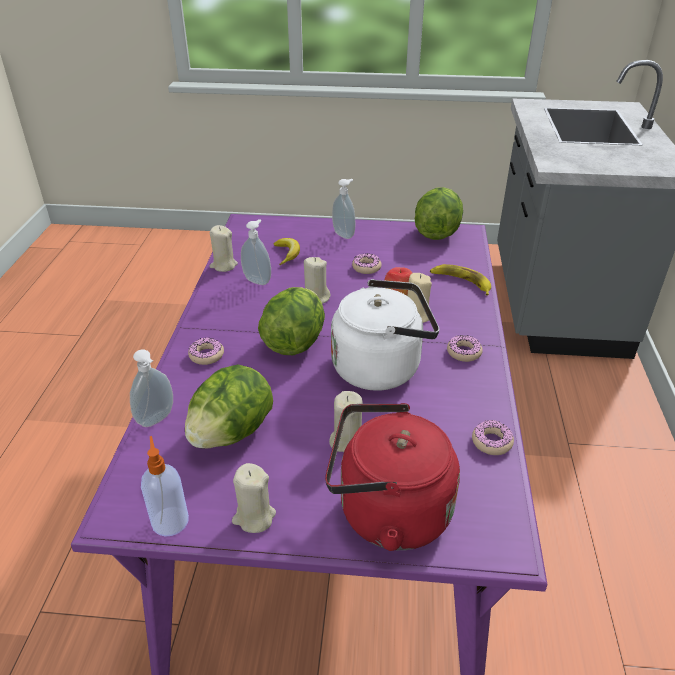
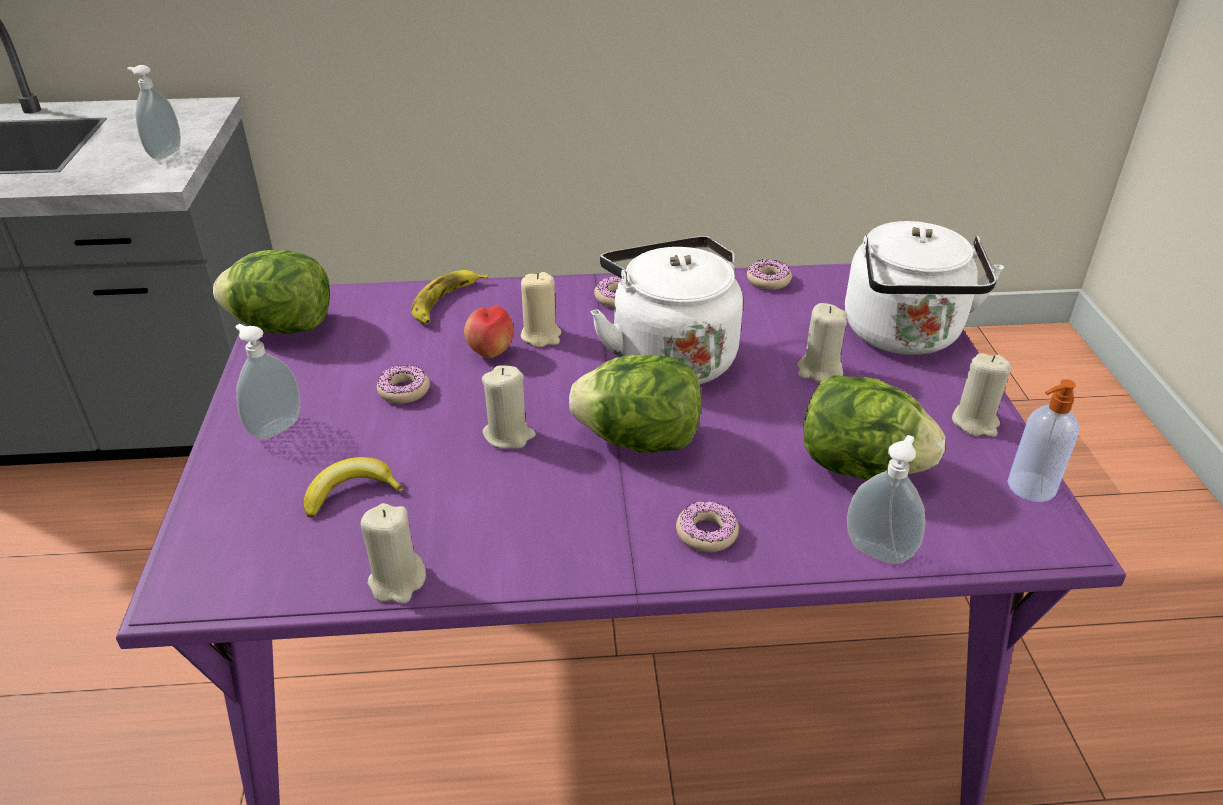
camera: 100 degrees left, 0 degrees up
(258, 280) = (455, 516): soap dispenser -> soap dispenser (164, 153)
(387, 512) = (904, 336): red kettle -> white kettle

